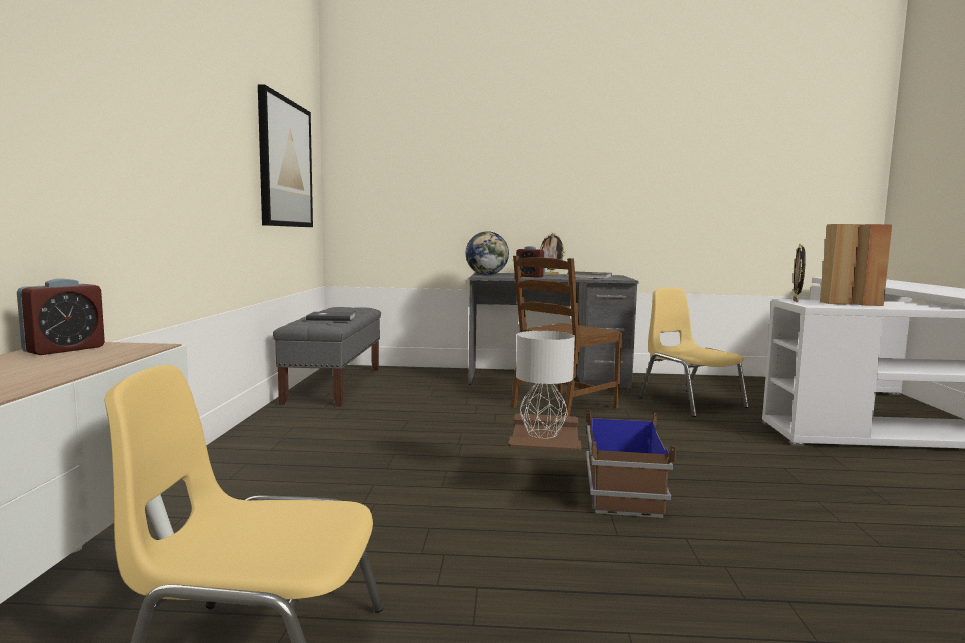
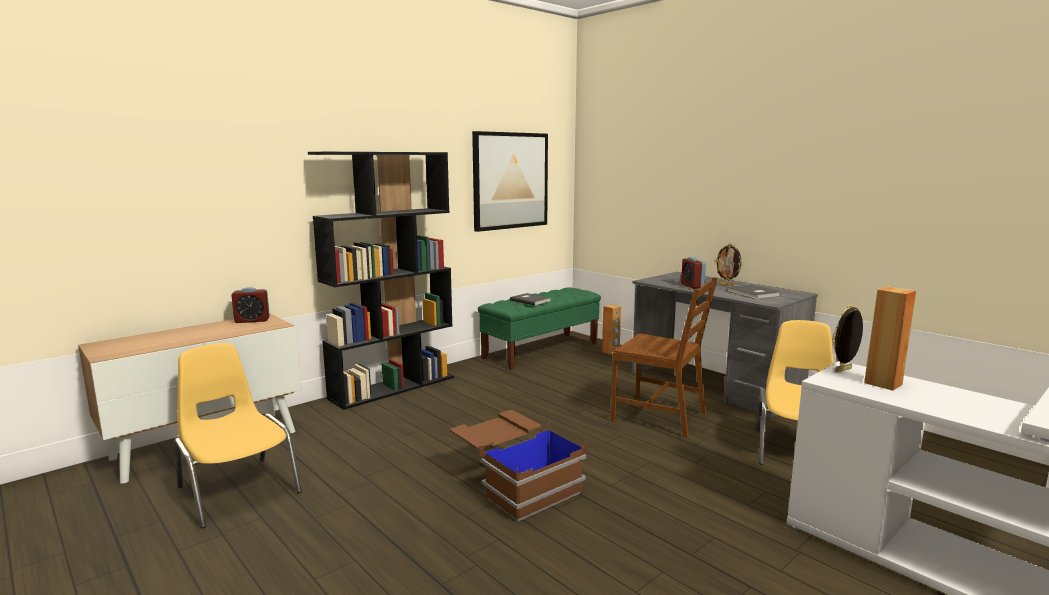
camera: 45 degrees right, 5 degrees up
(224, 457) = (393, 387): none -> black bookcase
(334, 385) = (541, 350): grey bench -> green bench
(487, 275) = (664, 278): globe -> none
(542, 433) = (494, 429): grey table lamp -> none
(563, 407) = (660, 416): brown chair -> brown chair turned 150 degrees counterclockwise
(867, 304) = (918, 395): brown speaker -> brown speaker (611, 351)

